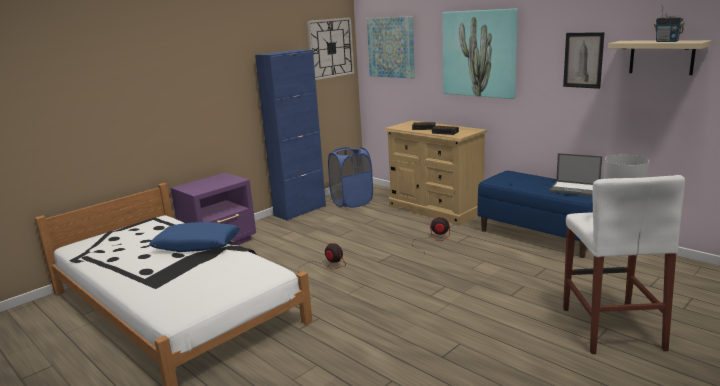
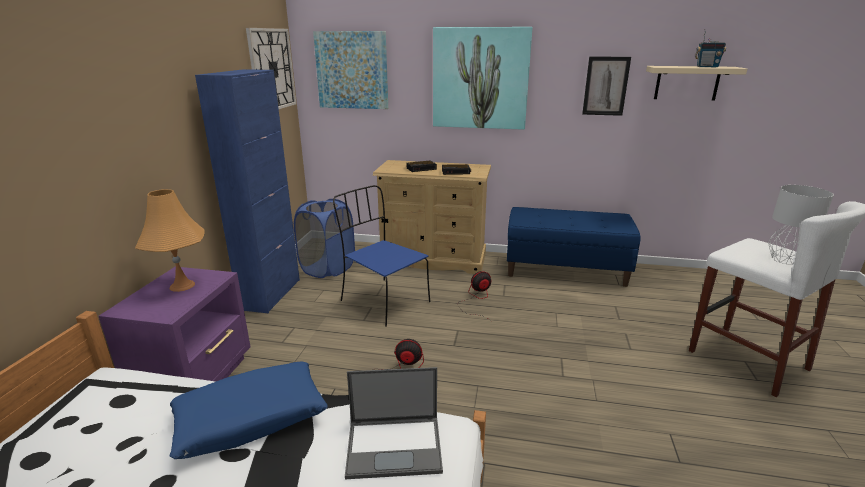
camera: 35 degrees left, 5 degrees up
(217, 181) = (182, 285): none -> orange table lamp
(364, 228) = (383, 301): none -> blue chair
(575, 189) = (604, 219): laptop -> laptop (395, 446)

